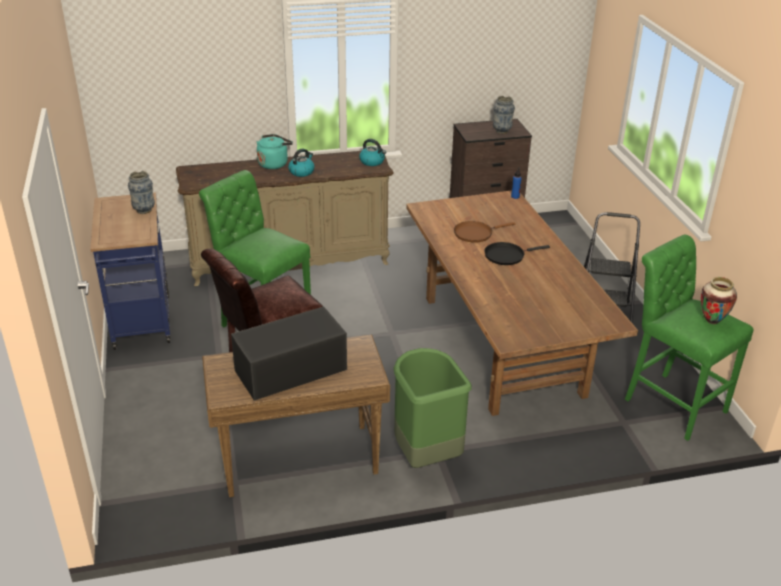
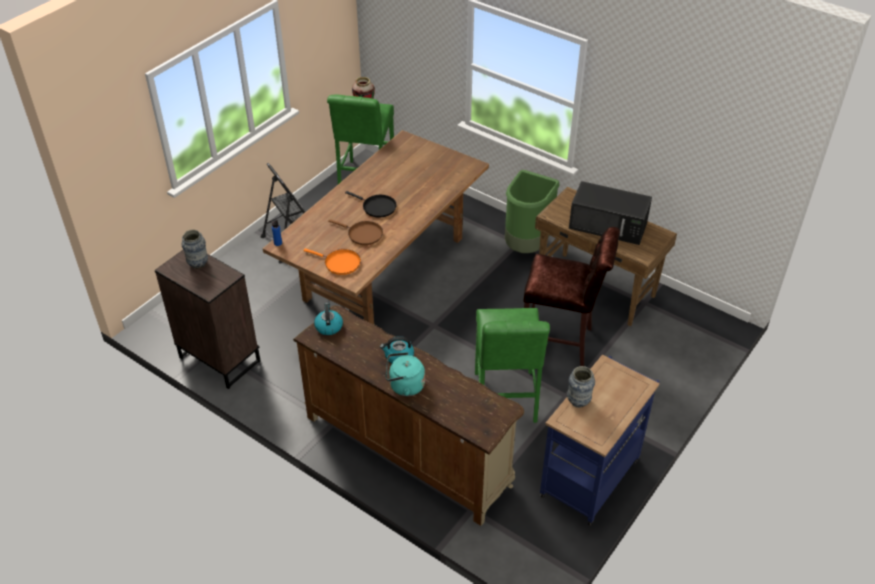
camera: 130 degrees left, 10 degrees up
(451, 210) = (340, 263): none -> orange frying pan

